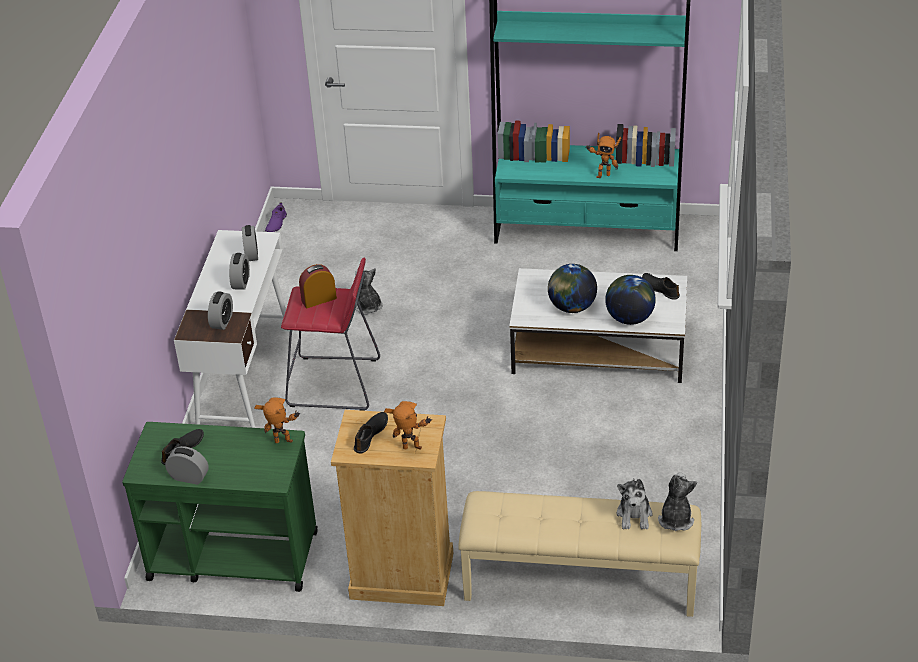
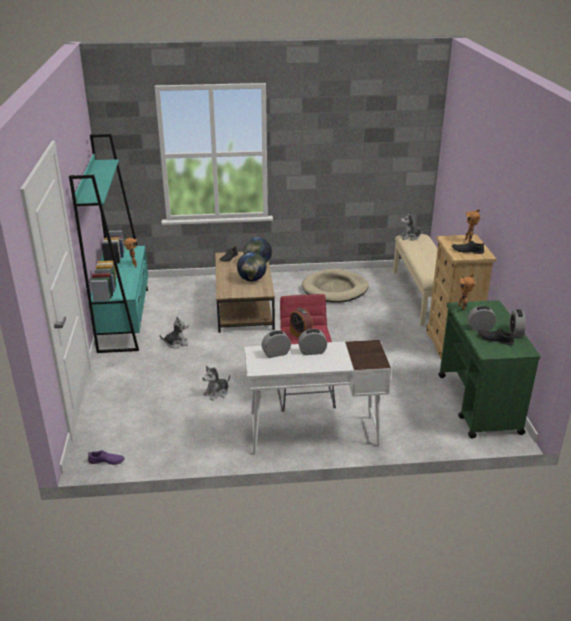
camera: 105 degrees left, 10 degrees down
(222, 321) = (360, 351): alarm clock -> alarm clock (480, 328)
(600, 348) = (244, 305): white coffee table -> brown coffee table
(634, 515) = (414, 245): plush toy -> plush toy (176, 343)
(635, 465) = (335, 289): none -> beige dog bed

